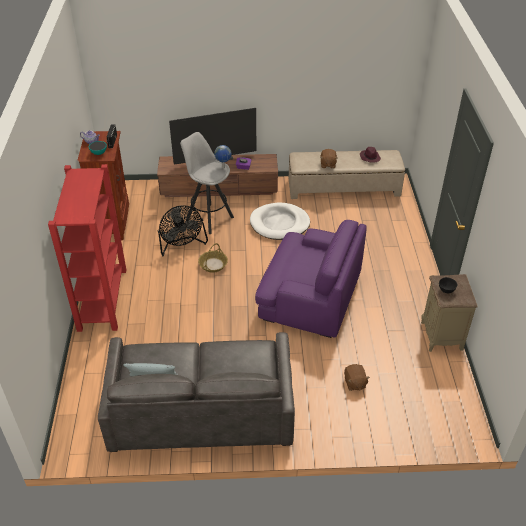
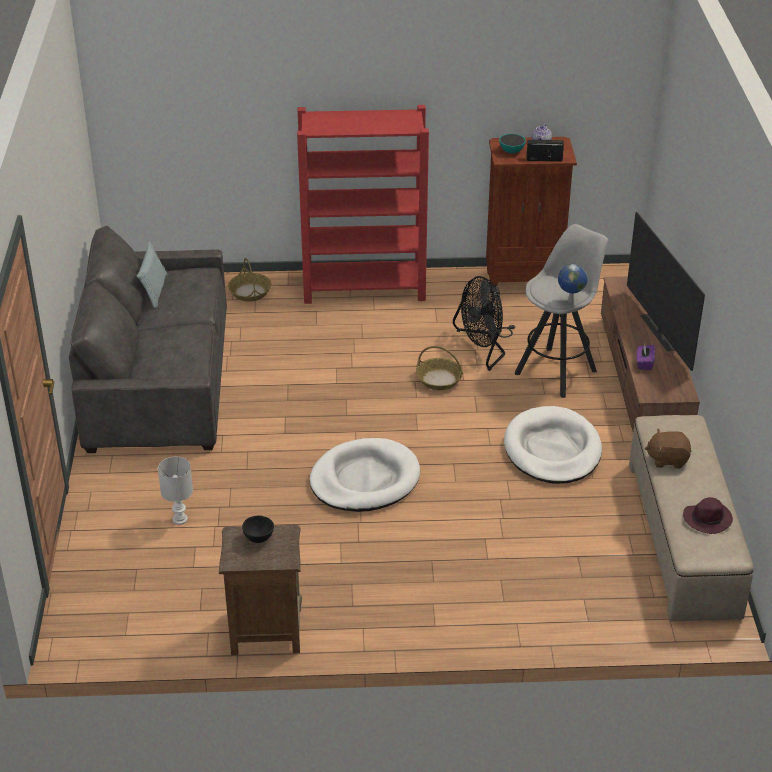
camera: 90 degrees right, 5 degrees down
(94, 362) = (249, 292): none -> basket
(309, 297) = (364, 480): purple armchair -> white dog bed
(354, 383) = (180, 519): brown plush toy -> white table lamp

